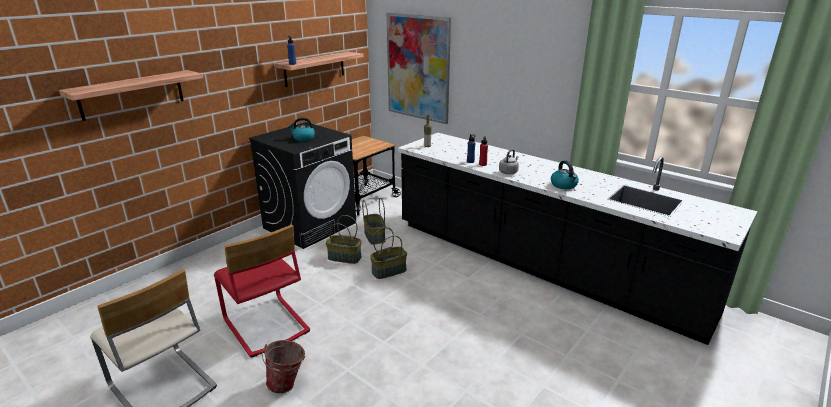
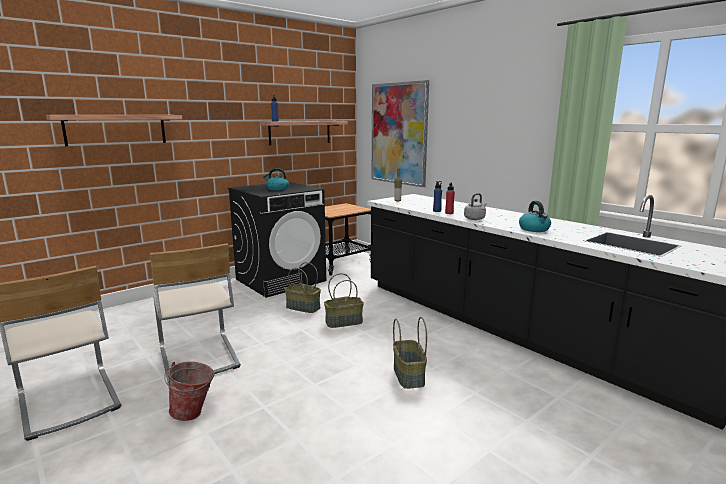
camera: 10 degrees right, 10 degrees down
(265, 326) = (198, 357): red chair -> beige chair
(375, 237) = (340, 293): basket -> basket (409, 375)

